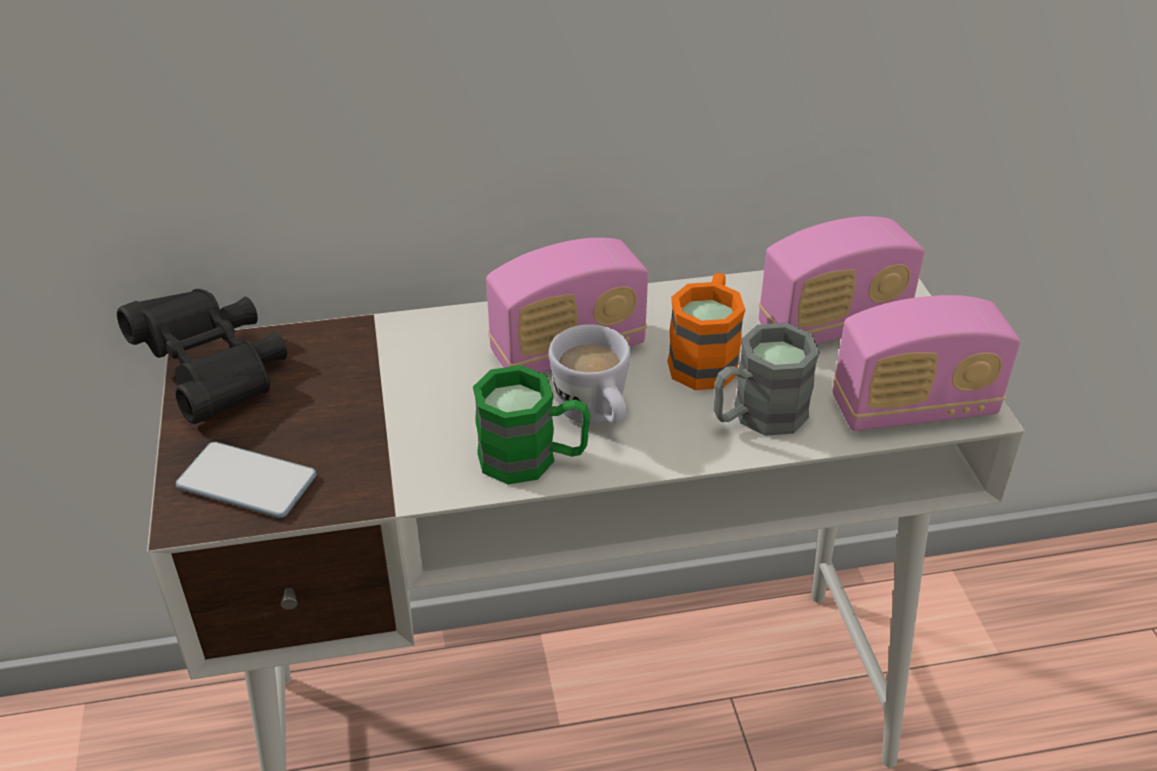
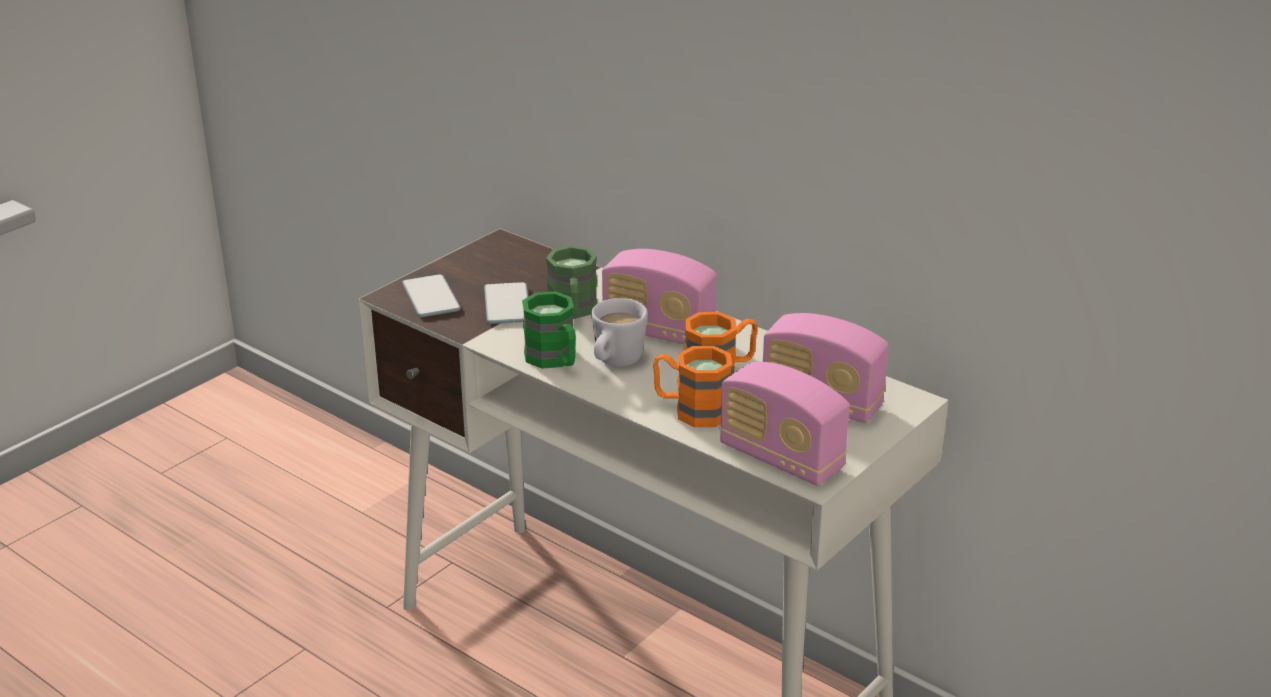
camera: 50 degrees right, 10 degrees down
(214, 373) = (491, 252): black binoculars -> none
(357, 428) = (507, 305): none -> phone
(444, 386) = (573, 312): none -> green mug
(757, 416) = (691, 410): grey mug -> orange mug

